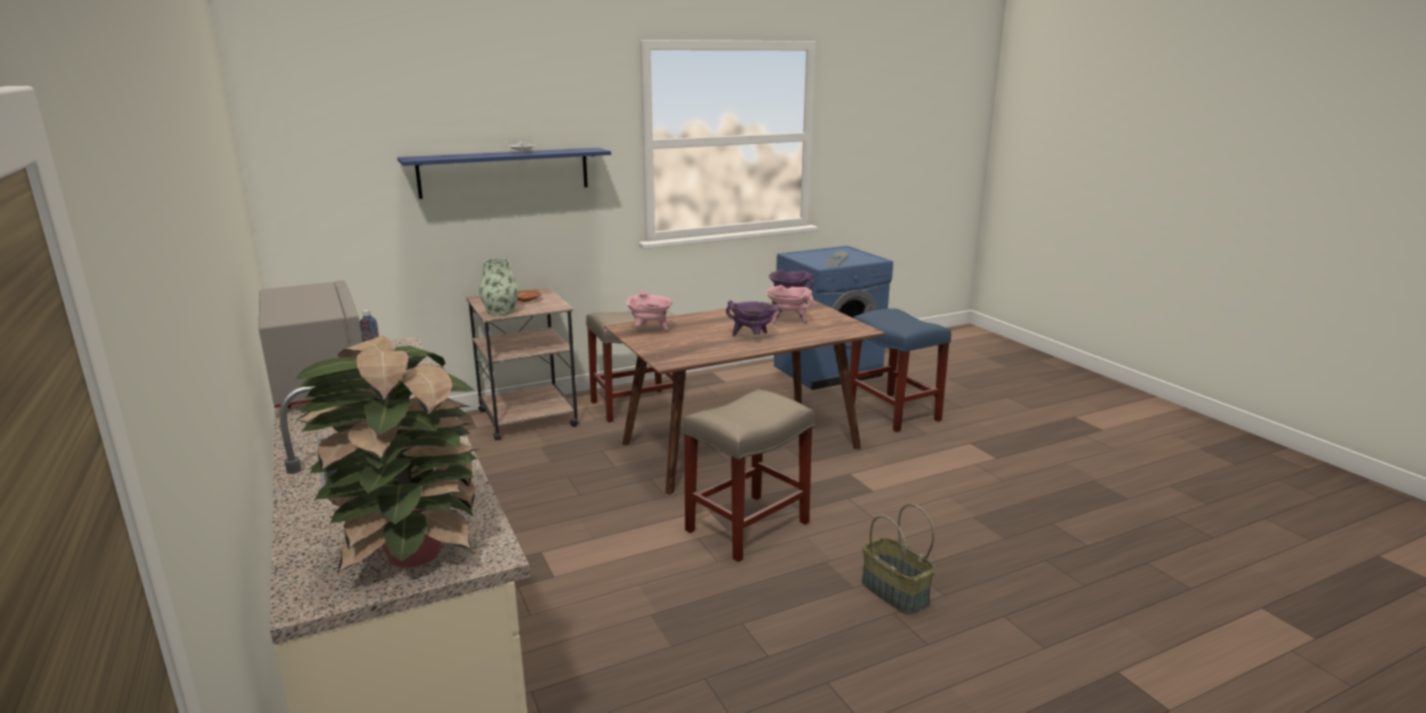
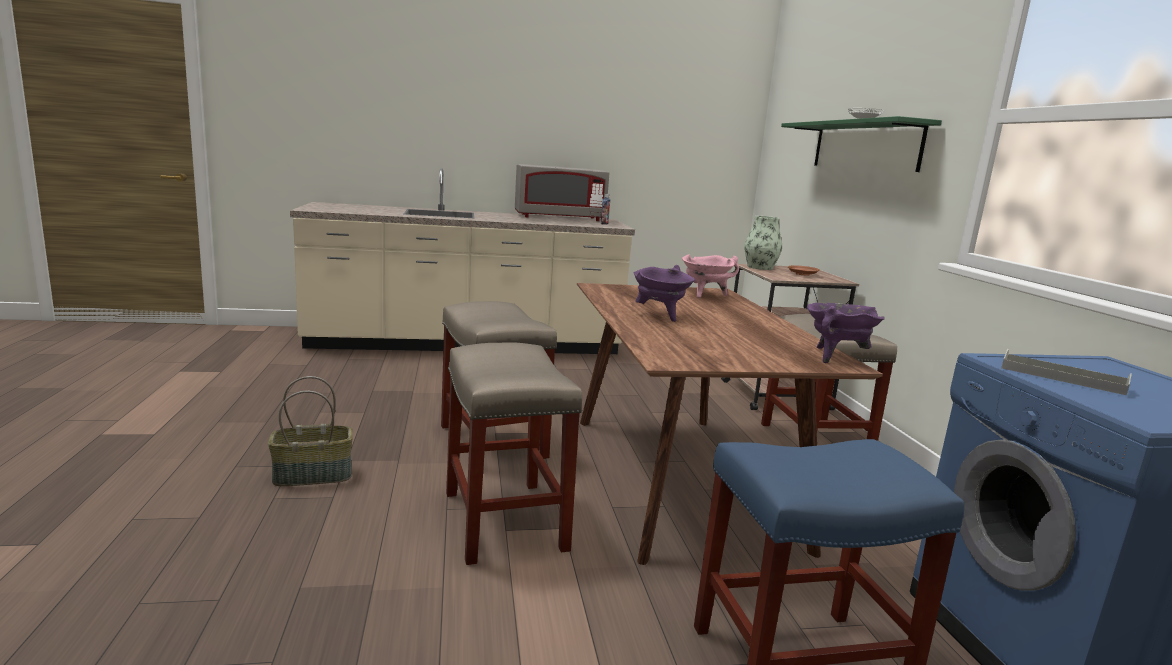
camera: 105 degrees right, 5 degrees down
(409, 552) = (333, 207): potted plant -> none
(504, 172) = (864, 146): blue shelf -> green shelf
(788, 320) = (730, 339): pink cooking pot -> none
(862, 494) = (503, 519): none -> beige stool

